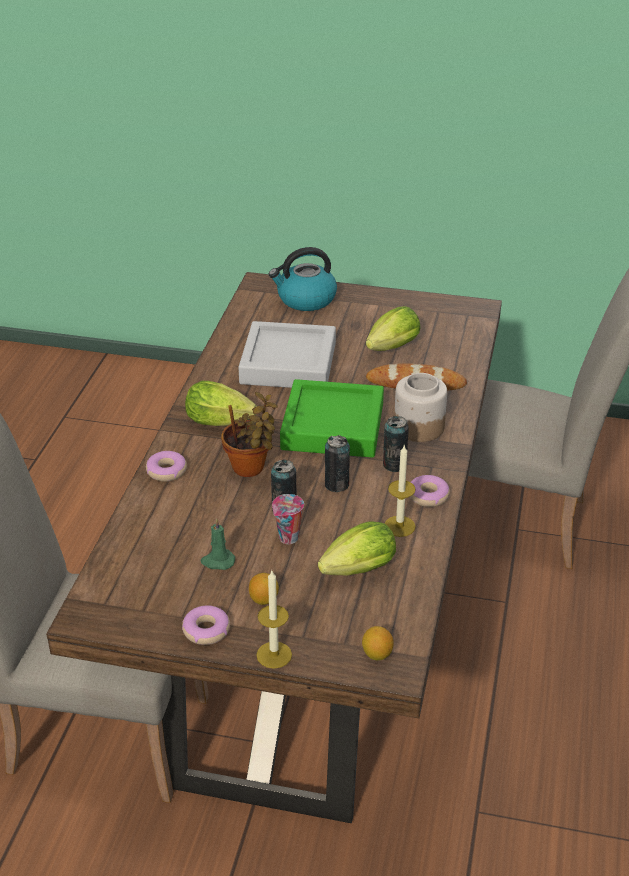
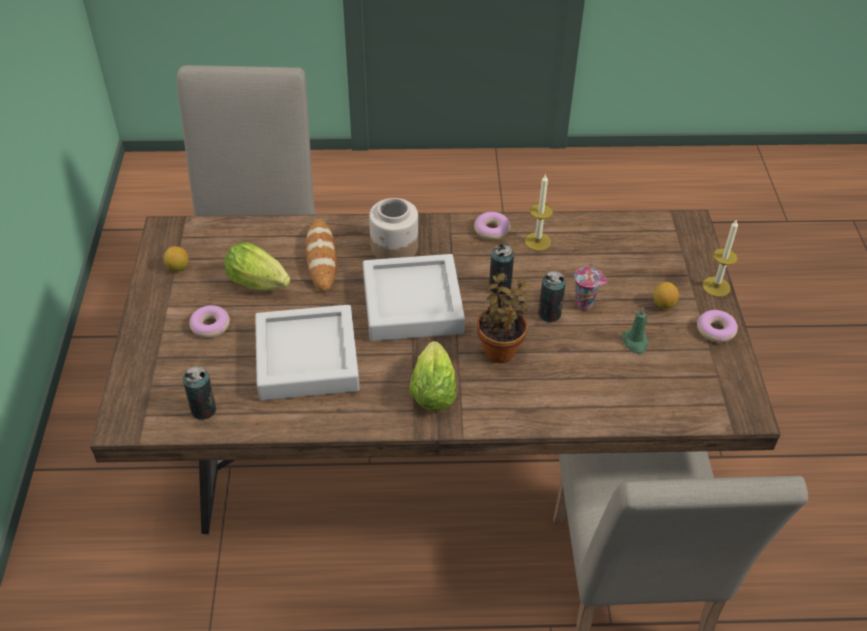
camera: 105 degrees left, 10 degrees up
(167, 471) = (529, 412): donut -> donut (210, 326)
(305, 299) = (161, 371): kettle -> none
(333, 426) = (412, 304): green tray -> grey tray
(355, 572) = (604, 258): lettuce -> none
(377, 654) = (683, 234): lemon -> lemon (178, 268)
(394, 465) = (456, 255): can -> can (203, 410)

